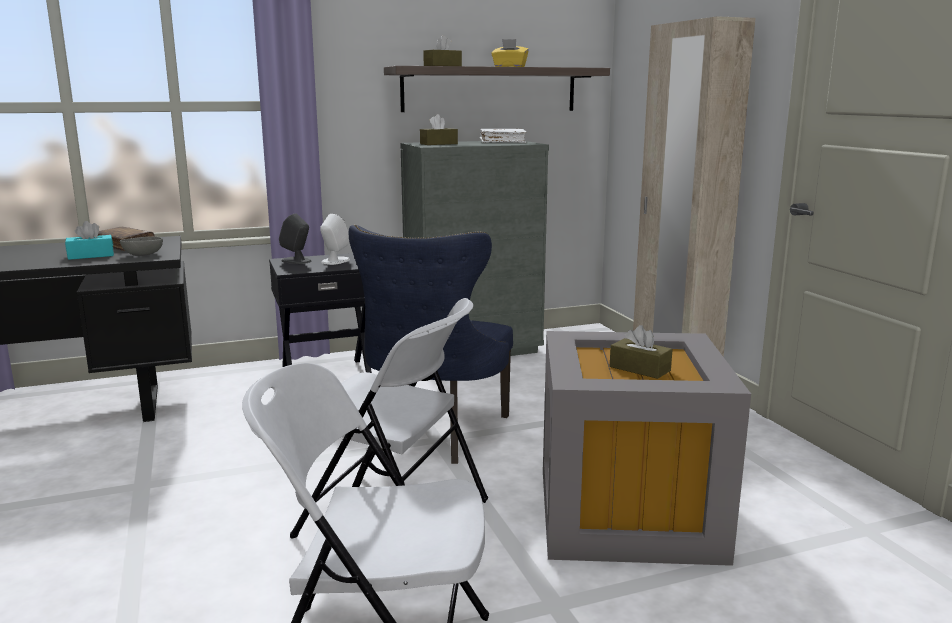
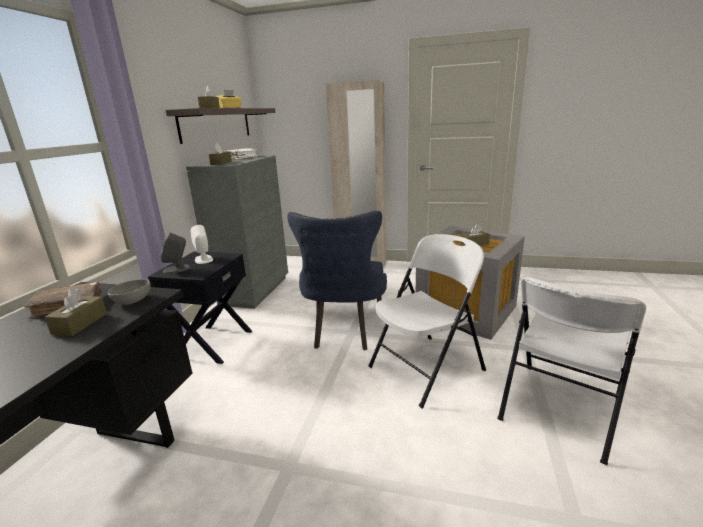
camera: 55 degrees left, 5 degrees up
(91, 255) = (80, 323): turquoise tissue box -> brown tissue box
(436, 434) = (345, 330): blue chair -> blue chair turned 45 degrees clockwise

